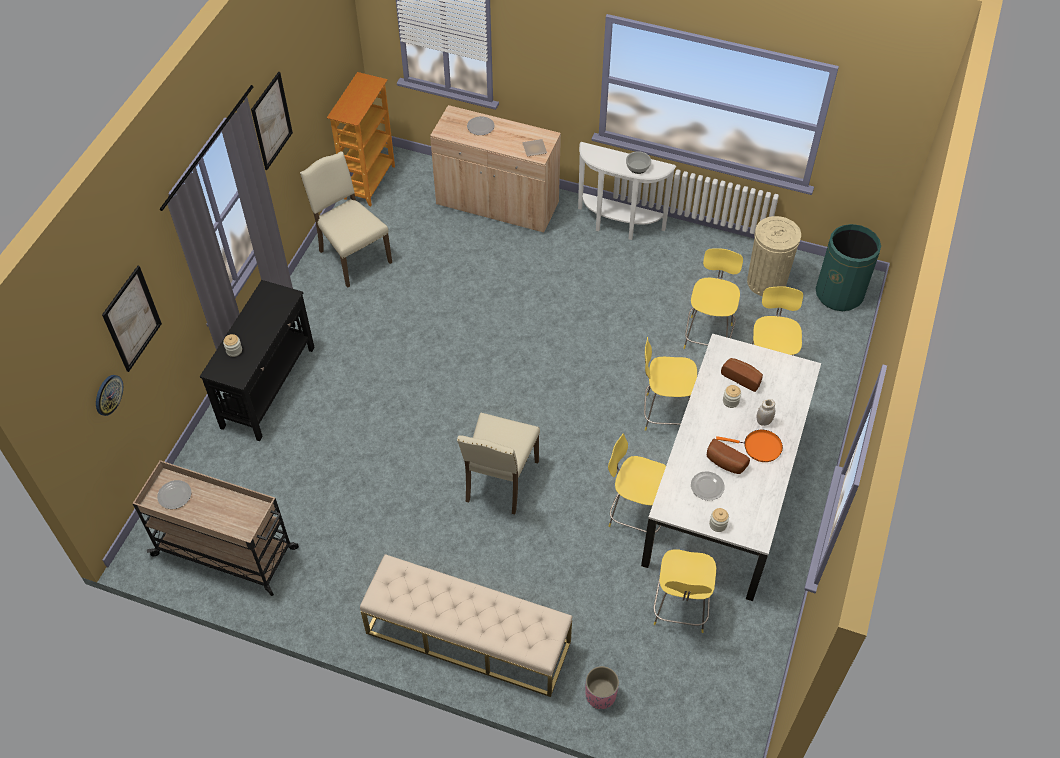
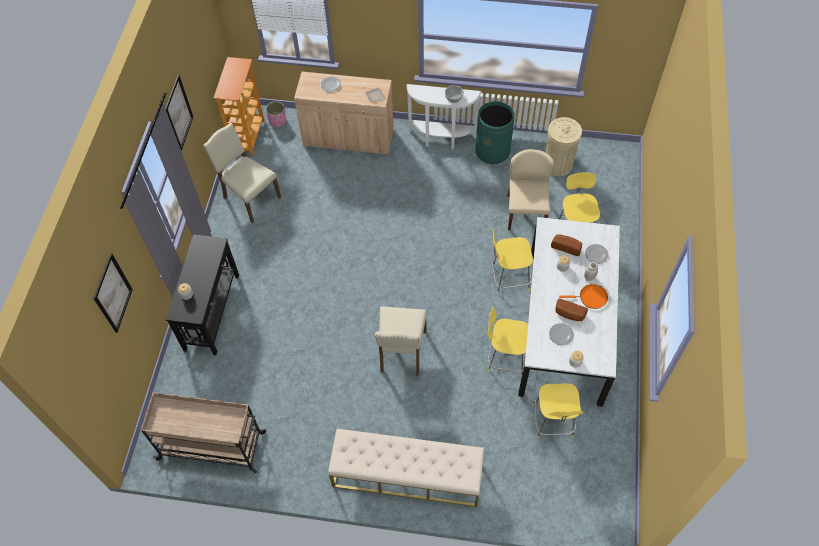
camera: 10 degrees left, 5 degrees up
(108, 394) = (106, 354): wall clock -> none
(174, 495) = (170, 416): plate -> plate (596, 254)
(600, 695) = (511, 498): pink planter -> pink planter (277, 121)
(708, 335) = (525, 212): yellow stool -> beige chair
(839, 293) = (611, 164): green trash can -> green trash can (492, 151)

